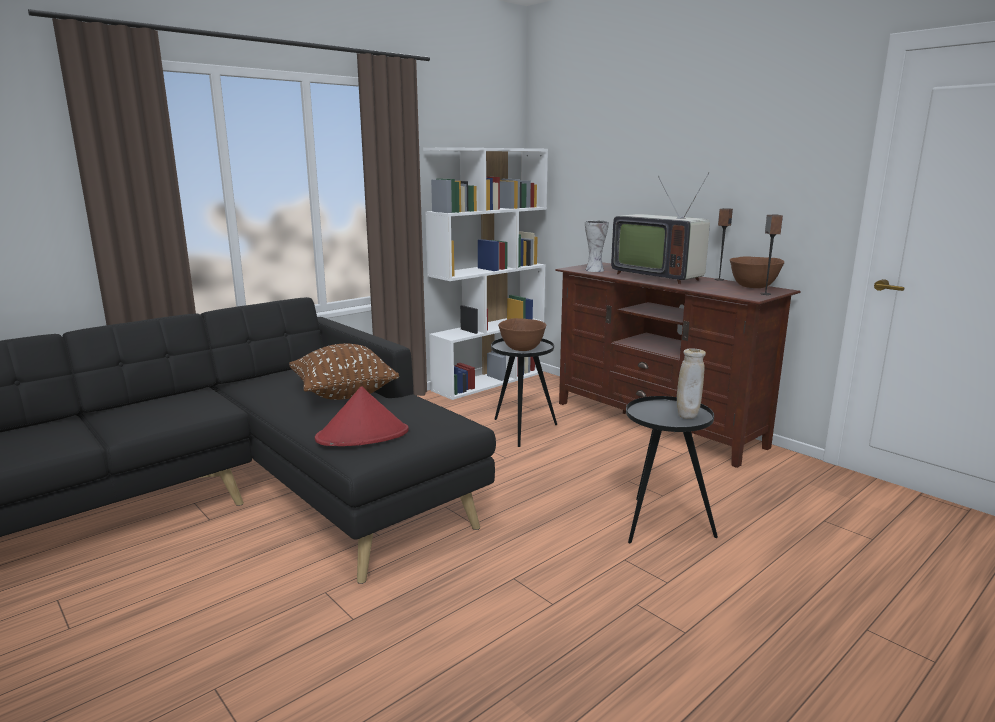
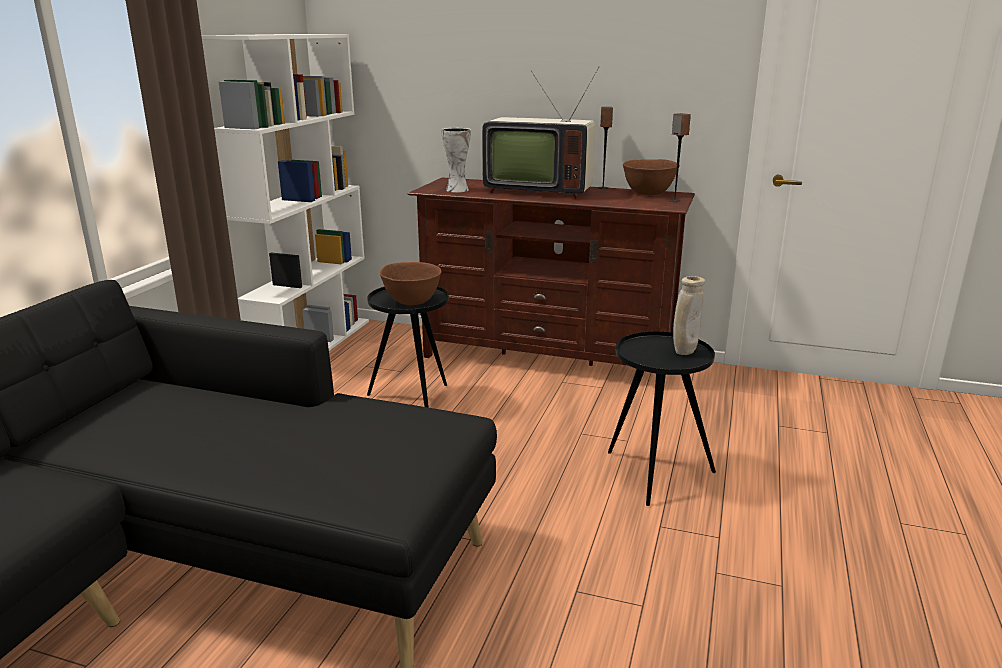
camera: 30 degrees left, 5 degrees up
(344, 394) = (246, 415): brown pillow -> none
(363, 435) = (355, 472): red hat -> none

